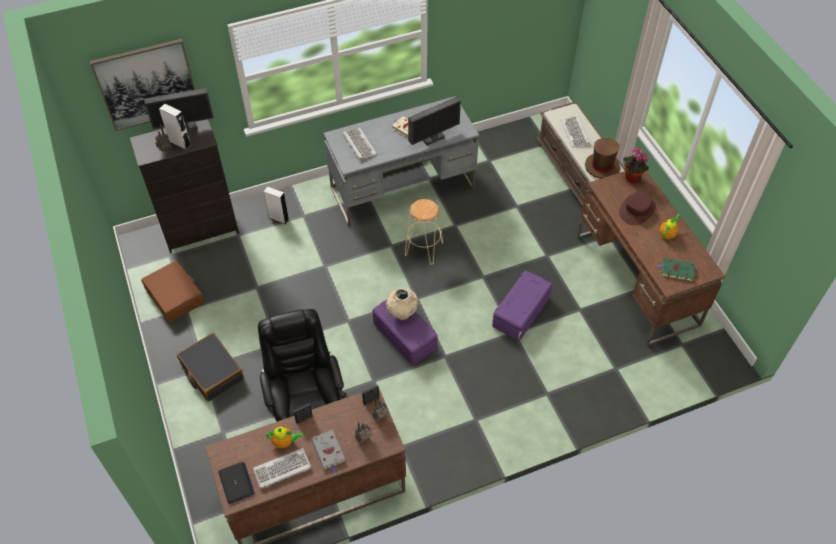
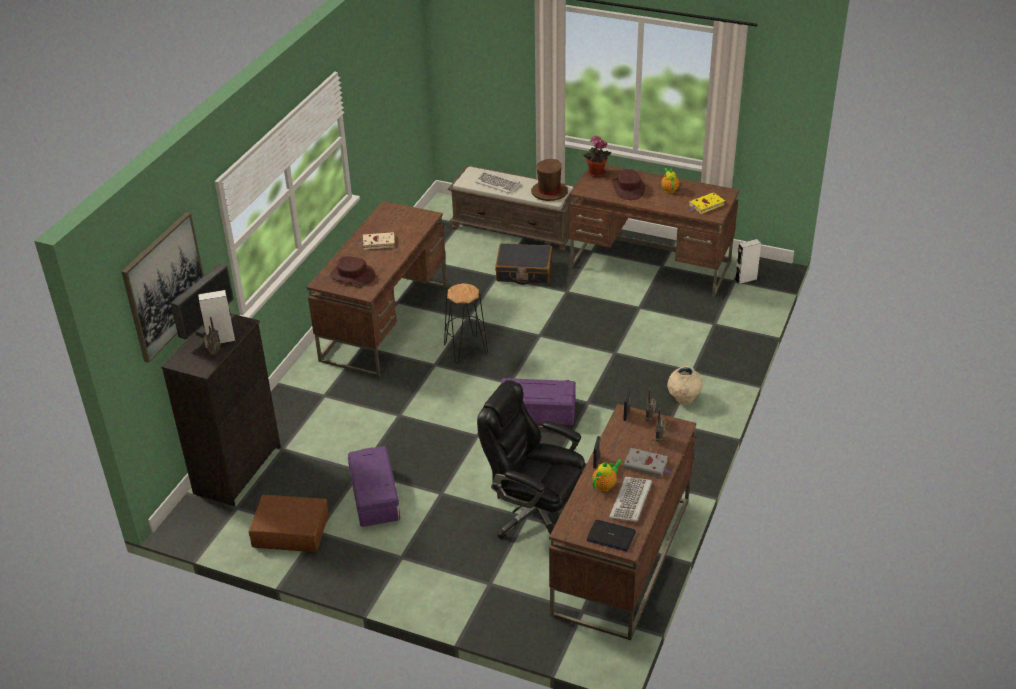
camera: 45 degrees left, 15 degrees down
(212, 372) = (413, 554): black suitcase -> black suitcase (524, 271)
(278, 218) = (303, 412): white speaker -> white speaker (745, 279)
(359, 145) = (352, 275): keyboard -> brown hat
(402, 313) = (527, 386): beige vase -> beige vase (683, 399)
(403, 188) = (385, 322): grey desk -> brown desk
(424, 249) = (466, 349): beige stool -> black stool
(433, 139) = (410, 236): monitor -> none
(521, 312) = (601, 337): purple storage box -> purple storage box (375, 497)
(676, 271) = (706, 205): green book -> yellow book

